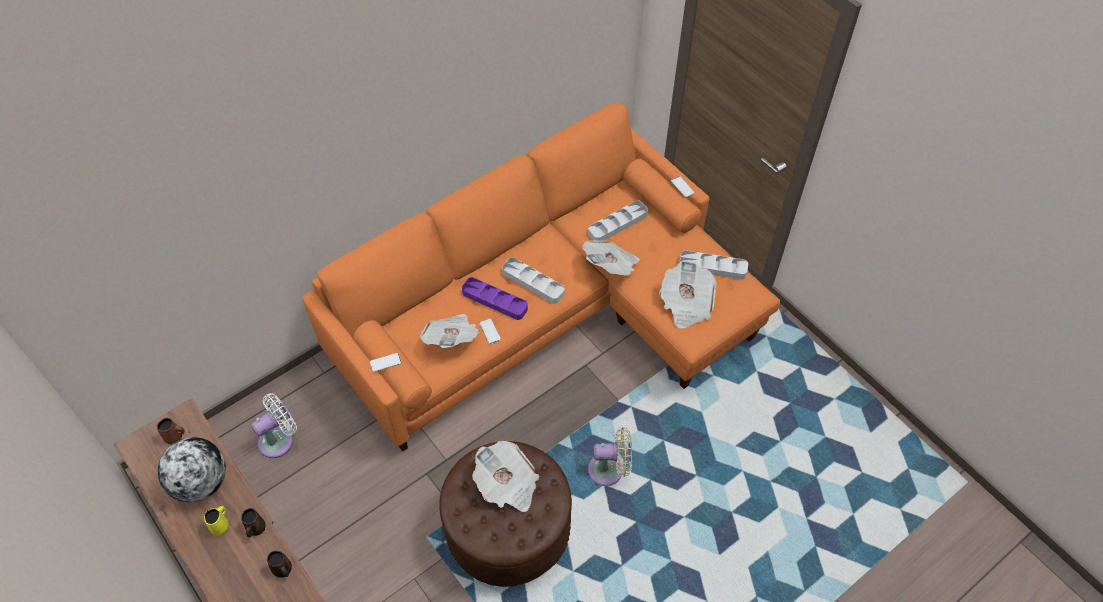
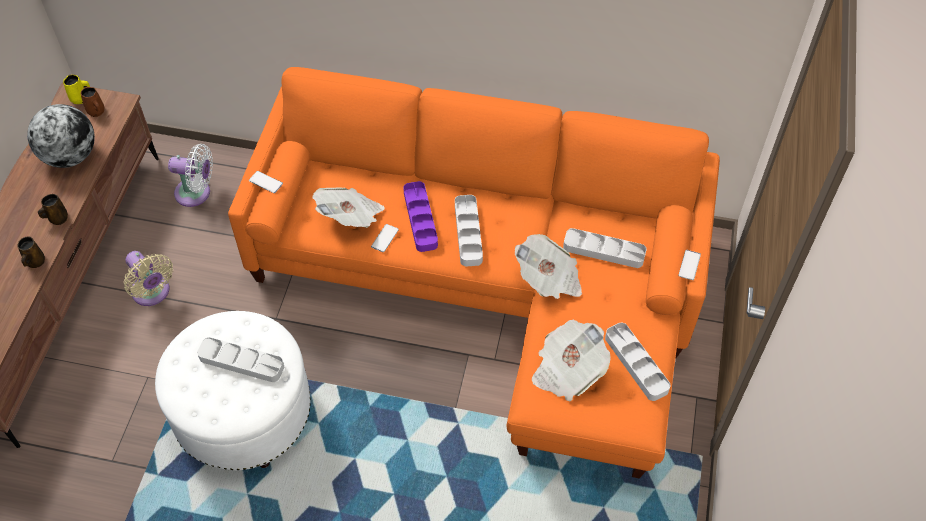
camera: 50 degrees right, 0 degrees up
(221, 526) = (43, 196): yellow mug -> yellow mug (80, 99)
(507, 485) = (241, 362): newspaper -> grey tray
(508, 532) = (245, 415): brown ottoman -> white ottoman
(609, 470) = (374, 452): beige fan -> beige fan (152, 293)

